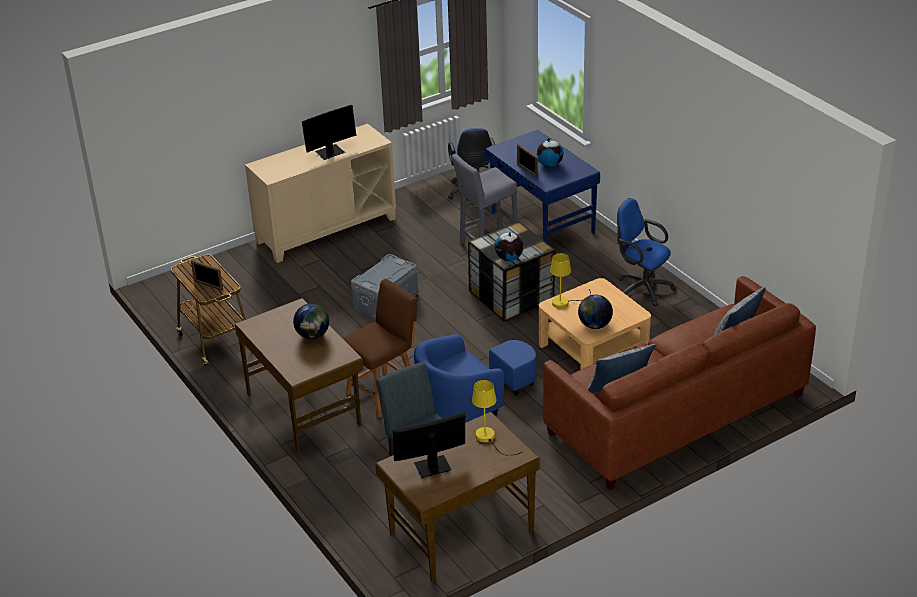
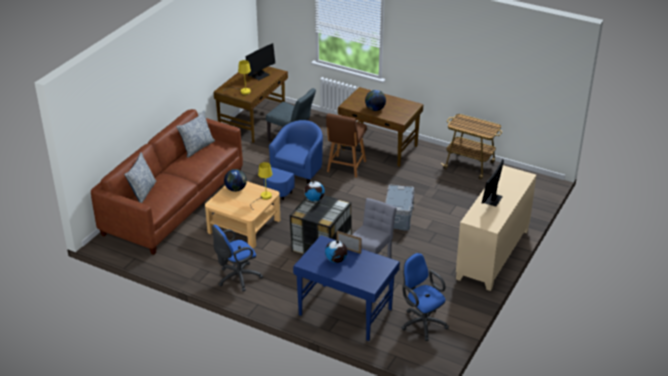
camera: 150 degrees right, 0 degrees up
(208, 285) = (466, 122): picture frame -> none
(641, 288) = (237, 278): blue office chair -> blue office chair turned 135 degrees clockwise

